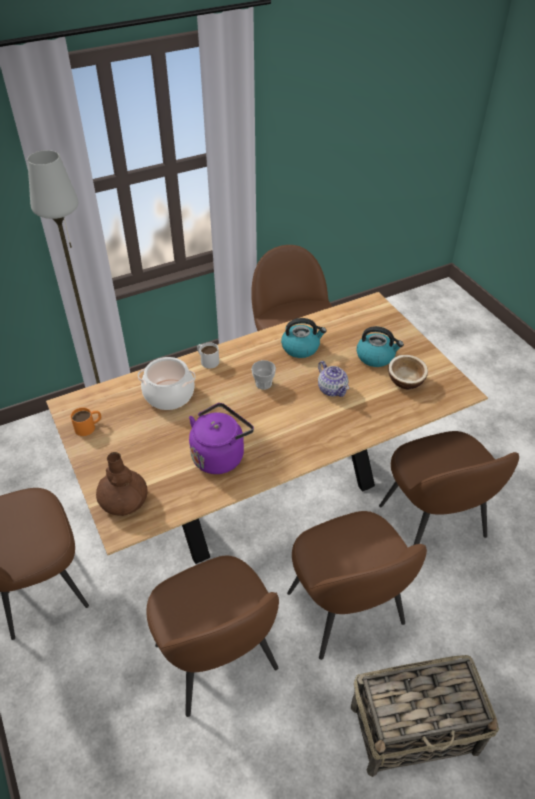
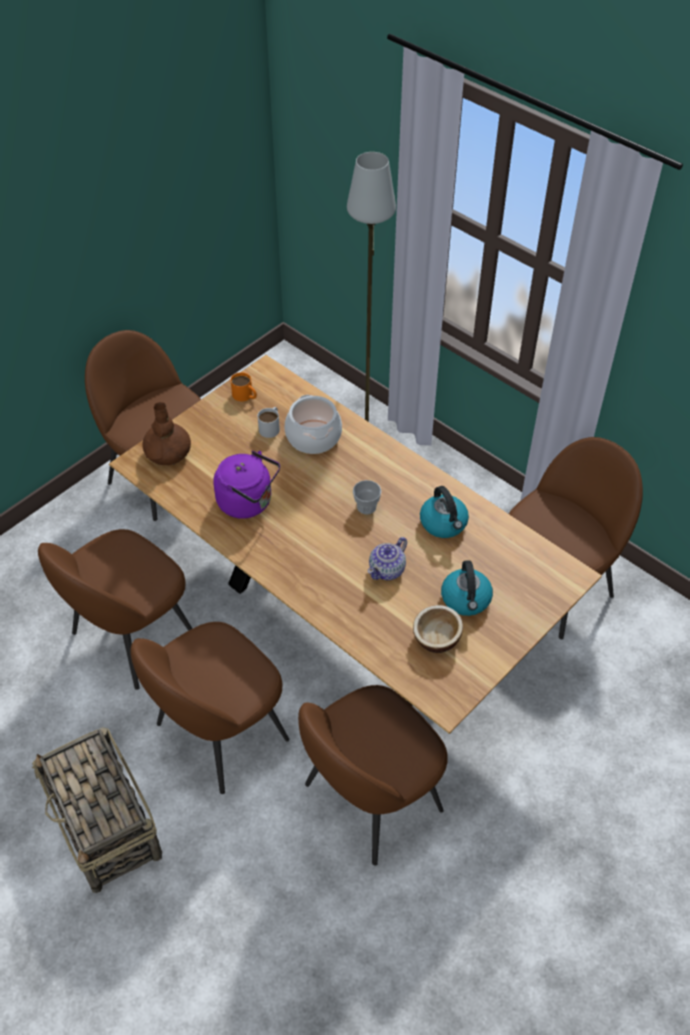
camera: 70 degrees right, 5 degrees up
(207, 360) = (380, 449): white mug -> white mug (271, 427)

